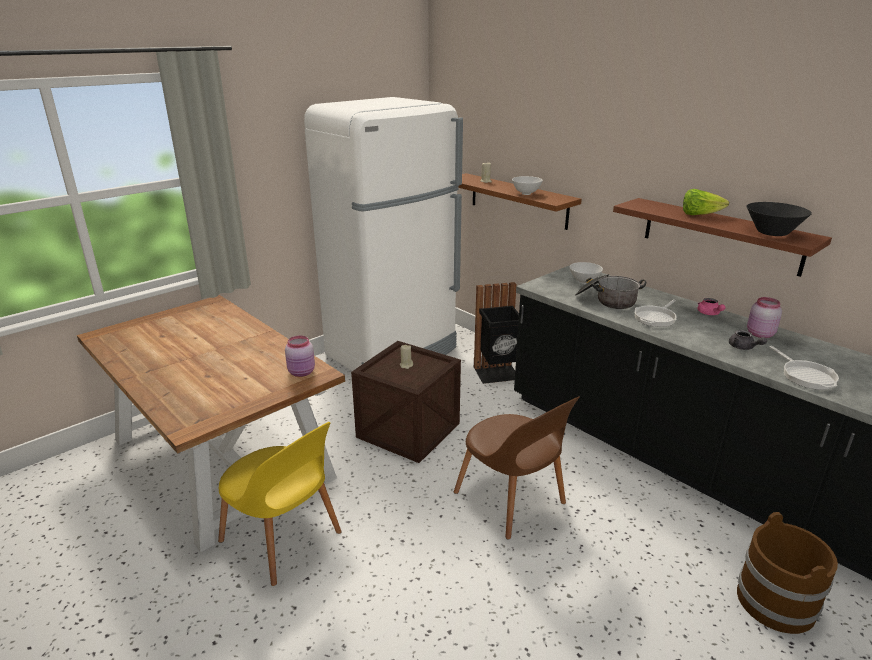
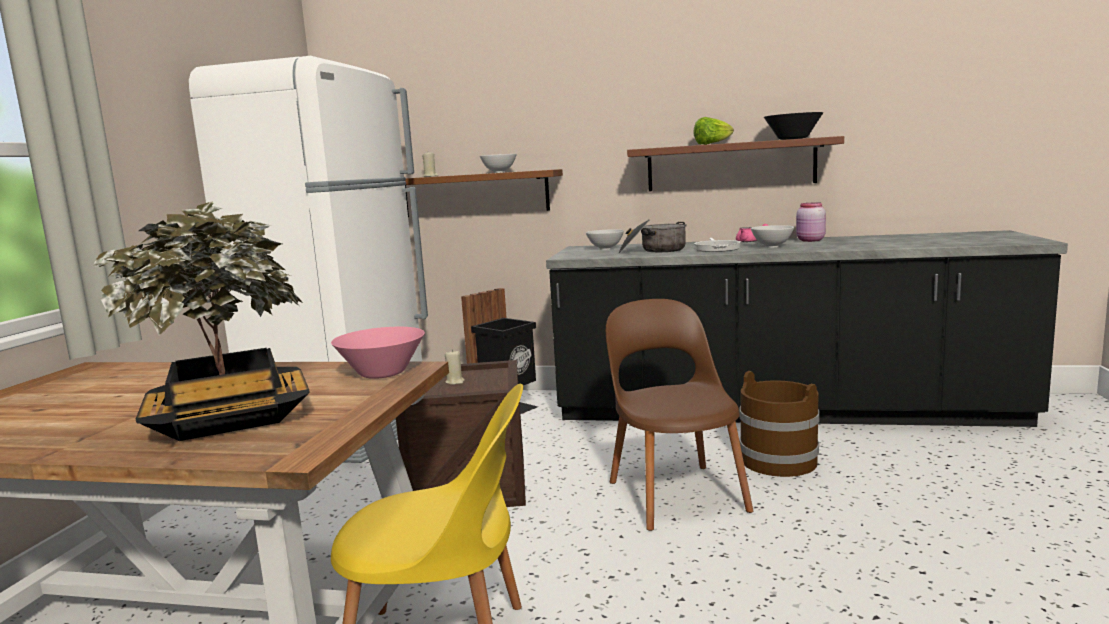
camera: 35 degrees left, 15 degrees down
(203, 382) = (229, 418): none -> potted plant
(302, 372) = (382, 373): pink jar -> pink bowl
(512, 501) = (675, 493): brown chair -> brown chair turned 120 degrees counterclockwise
(703, 333) = (772, 246): none -> white bowl
(743, 348) = (818, 245): grey teapot -> none
(776, 602) = (977, 464): brown bucket -> brown bucket (779, 461)
(806, 376) = (891, 244): frying pan -> none

